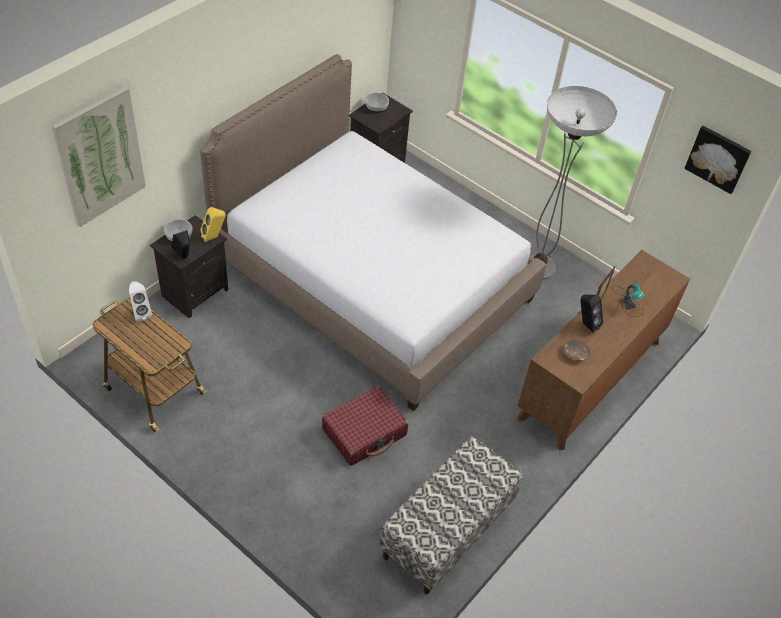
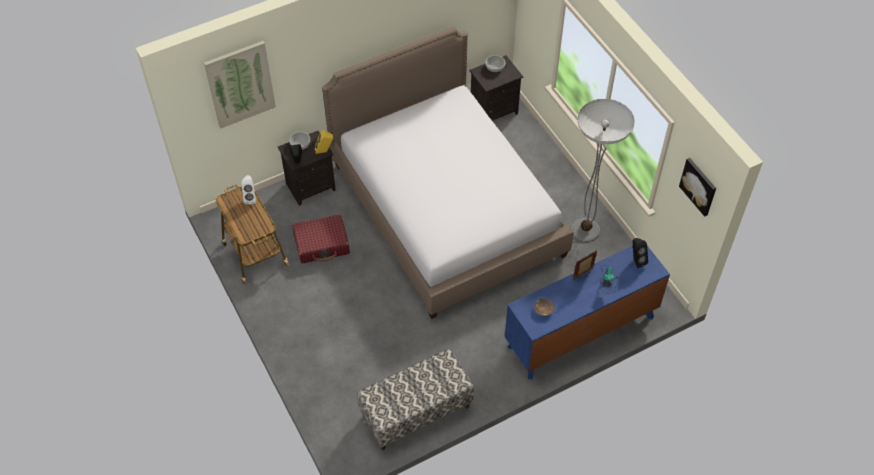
camera: 25 degrees right, 5 degrees up
(364, 432) = (389, 325): red suitcase -> red suitcase (322, 244)
(586, 324) = (564, 289): black speaker -> black speaker (636, 260)
(590, 379) = (580, 332): brown dresser -> blue dresser

